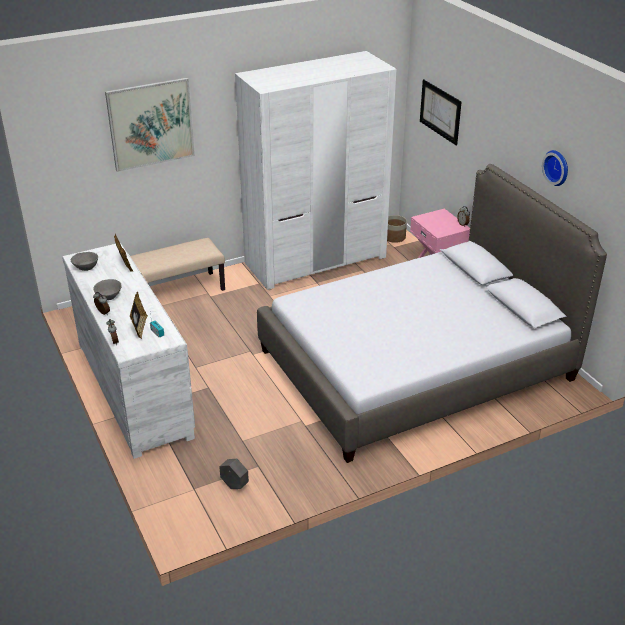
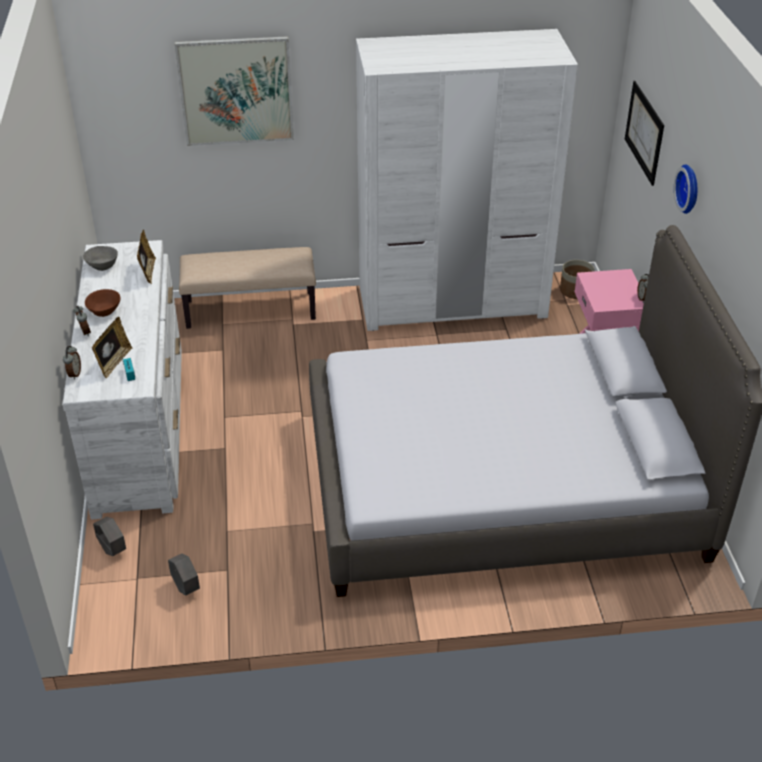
camera: 20 degrees right, 5 degrees up
(108, 296) = (104, 311): grey bowl -> brown bowl
(163, 475) = (112, 550): none -> grey planter
(557, 167) = (739, 256): wall clock -> wall clock (690, 188)

